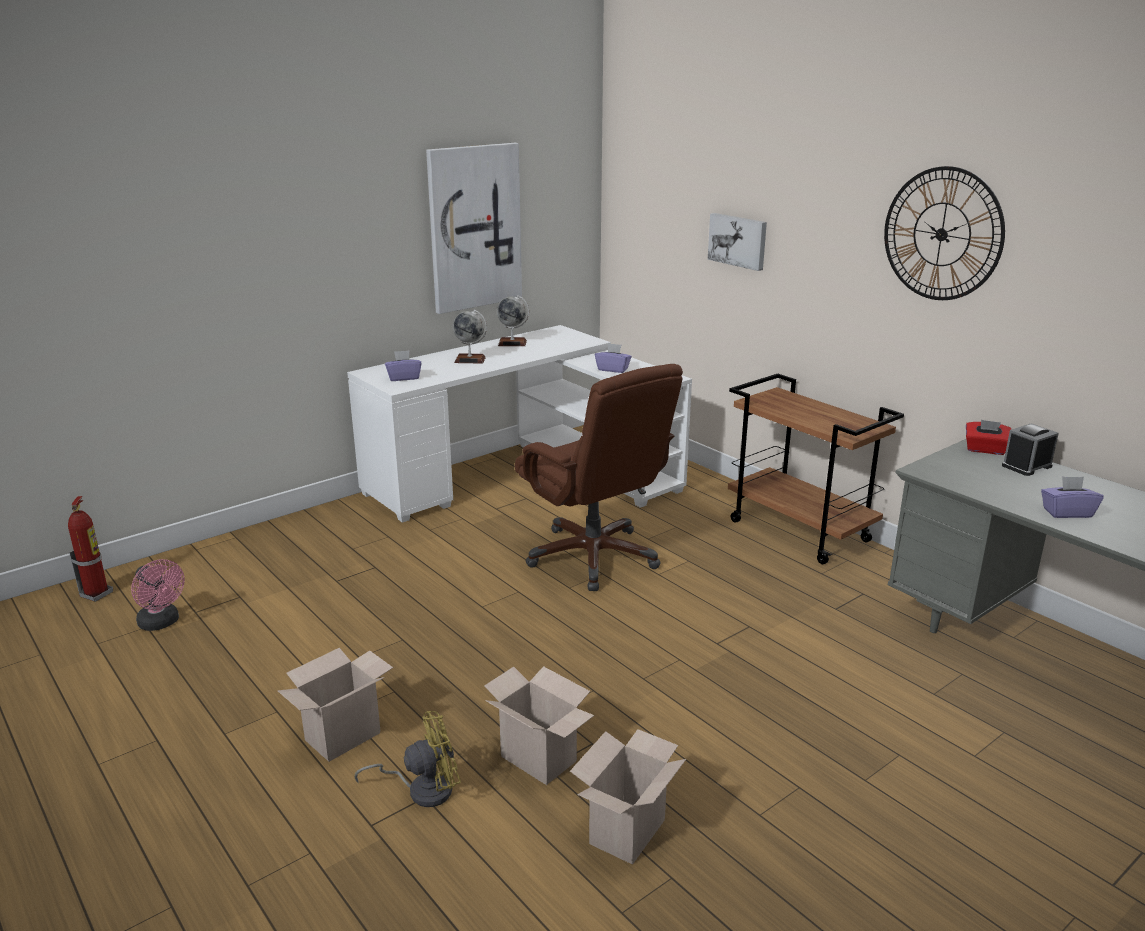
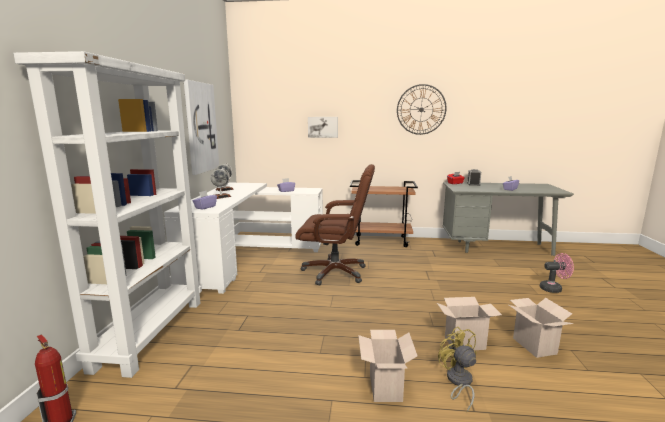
camera: 45 degrees left, 10 degrees down
(162, 623) = (161, 407): pink fan -> pink fan (553, 288)
(265, 539) = (151, 332): none -> white bookcase
(422, 789) = (458, 382): yellow fan -> yellow fan turned 45 degrees counterclockwise

